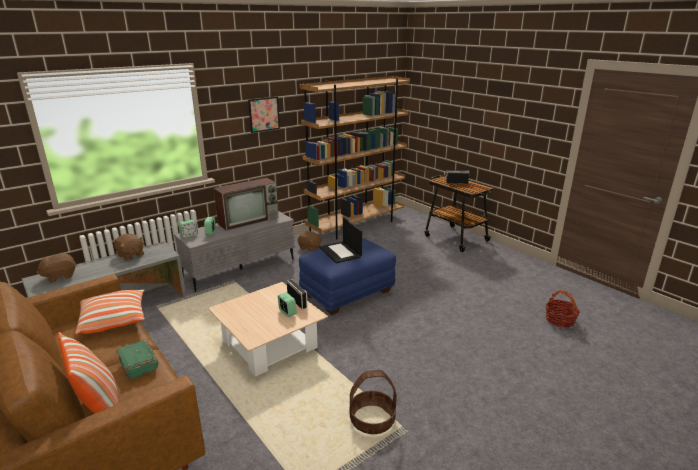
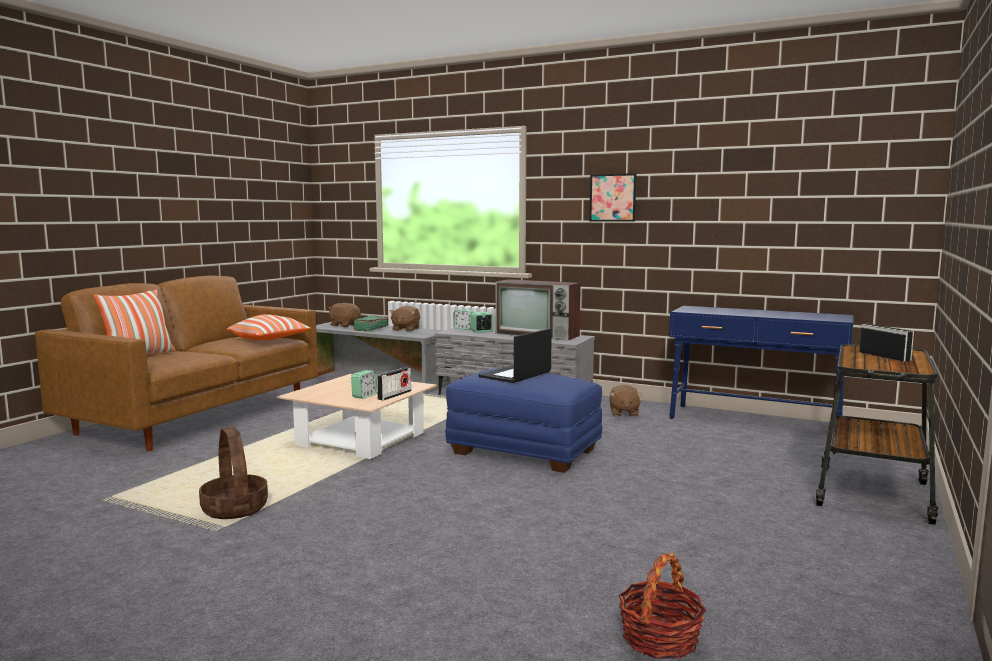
camera: 65 degrees right, 15 degrees down
(138, 366) = (197, 354): green book -> green book (370, 329)
(356, 225) = (754, 422): brown bookcase -> blue console table

